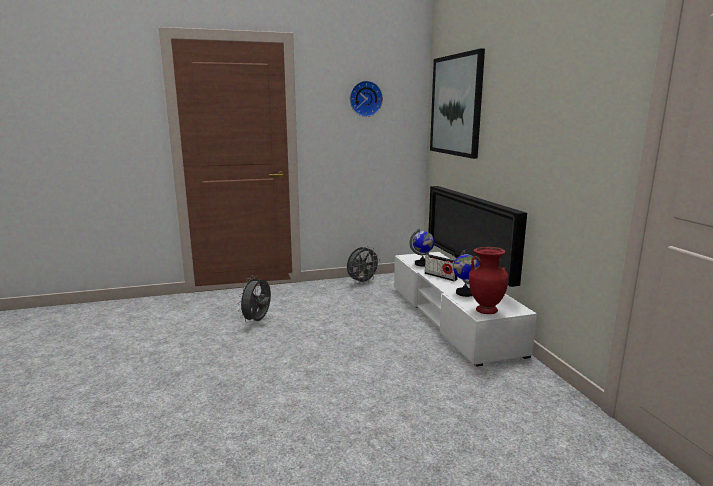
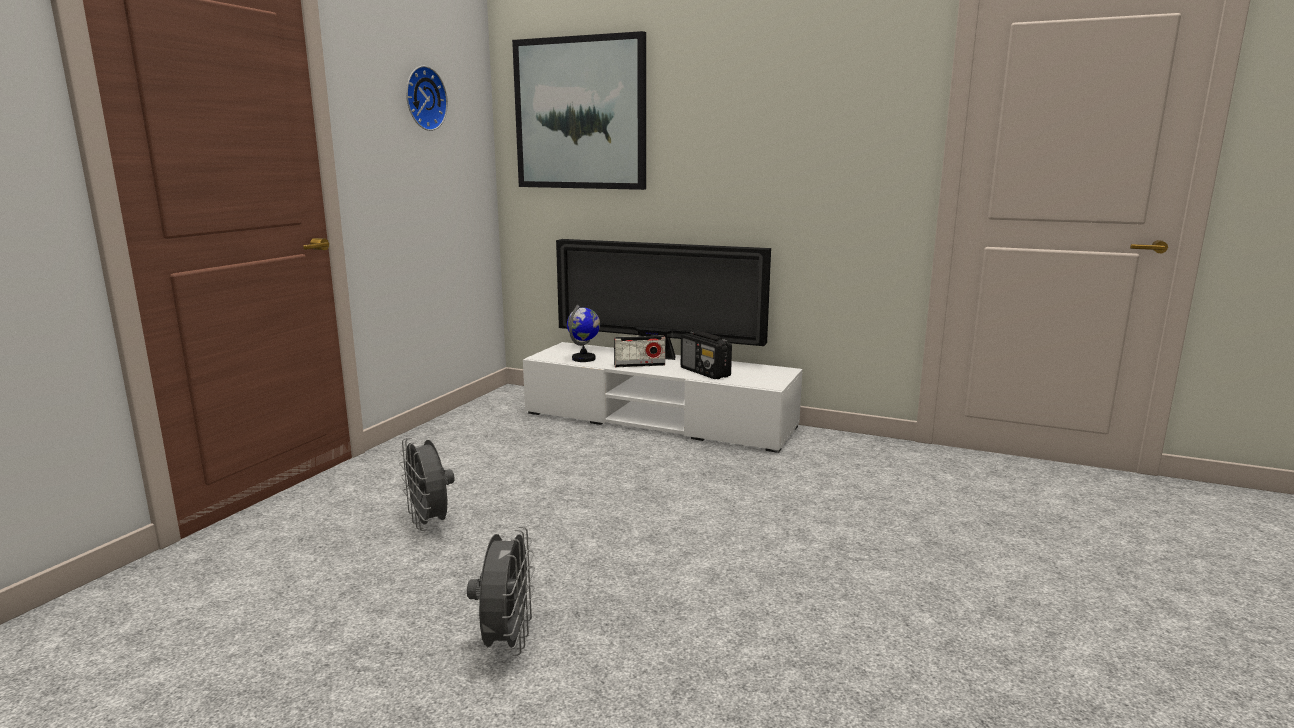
camera: 50 degrees left, 0 degrees up
(362, 282) = (464, 421): grey fan -> grey fan (507, 642)
(464, 293) = (705, 372): globe -> radio
(486, 310) = (764, 380): red vase -> none

